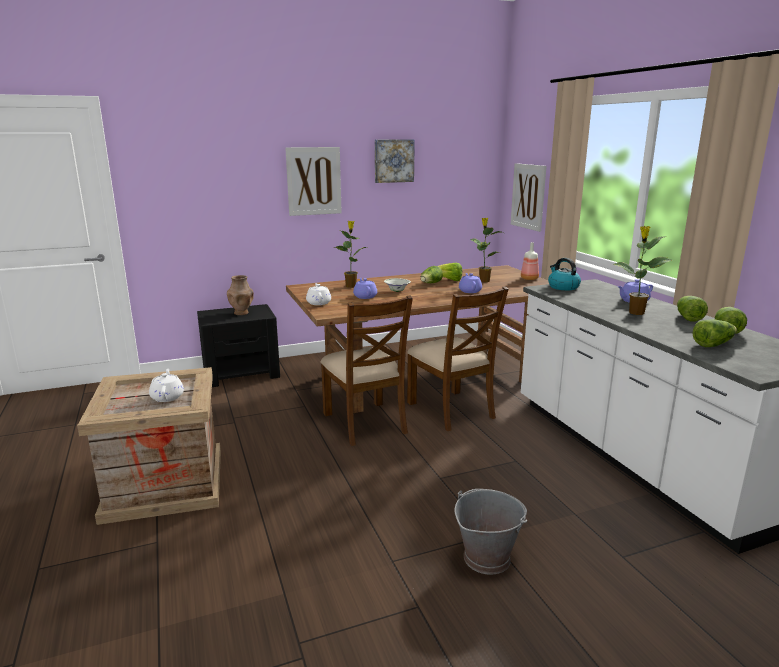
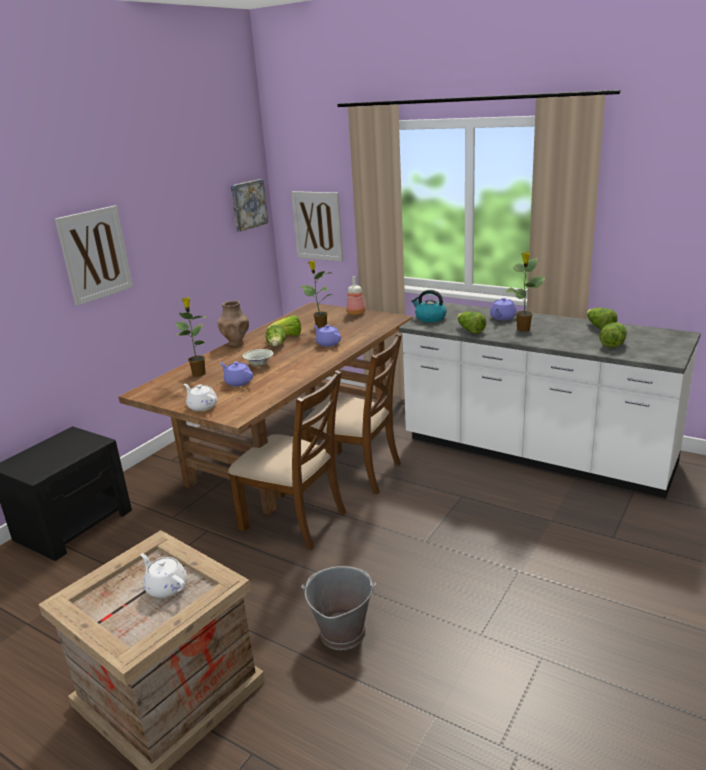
camera: 35 degrees left, 5 degrees up
(241, 313) = (60, 449): brown vase -> brown vase (236, 343)
(393, 161) = (173, 210): picture -> picture (248, 204)
(486, 557) = (538, 589): grey bucket -> grey bucket (342, 632)
(688, 317) = (561, 323): lettuce -> lettuce (470, 330)

